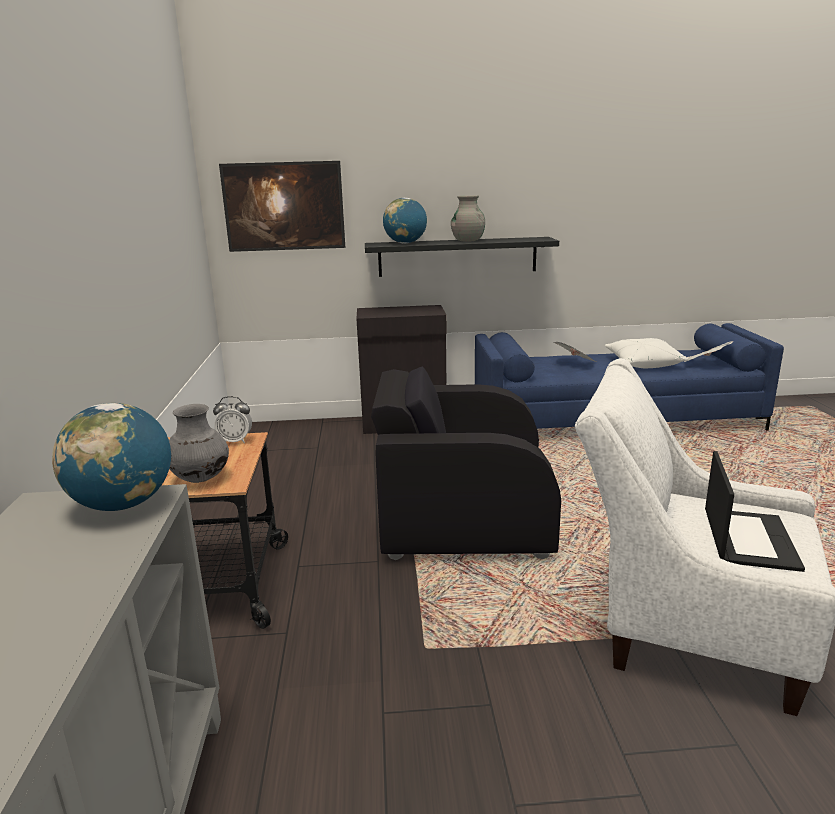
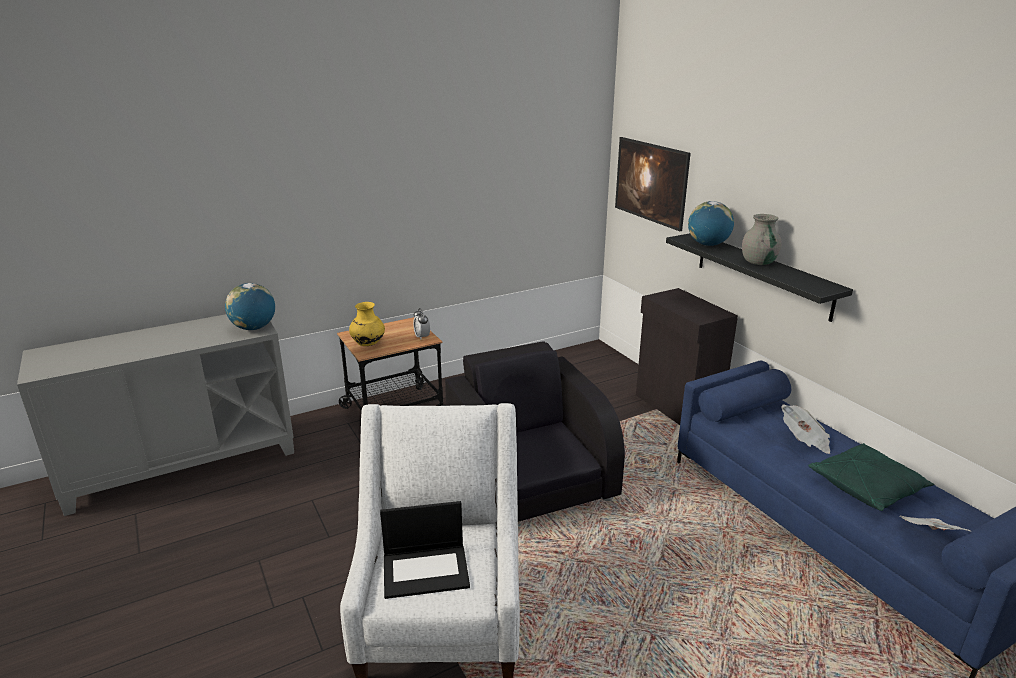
camera: 65 degrees right, 5 degrees up
(200, 478) = (368, 344): grey vase -> yellow vase
(643, 364) = (866, 487): white pillow -> green pillow

